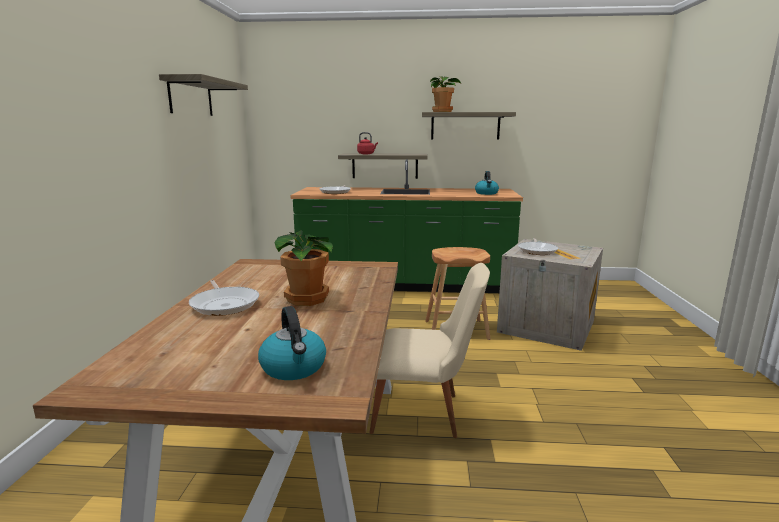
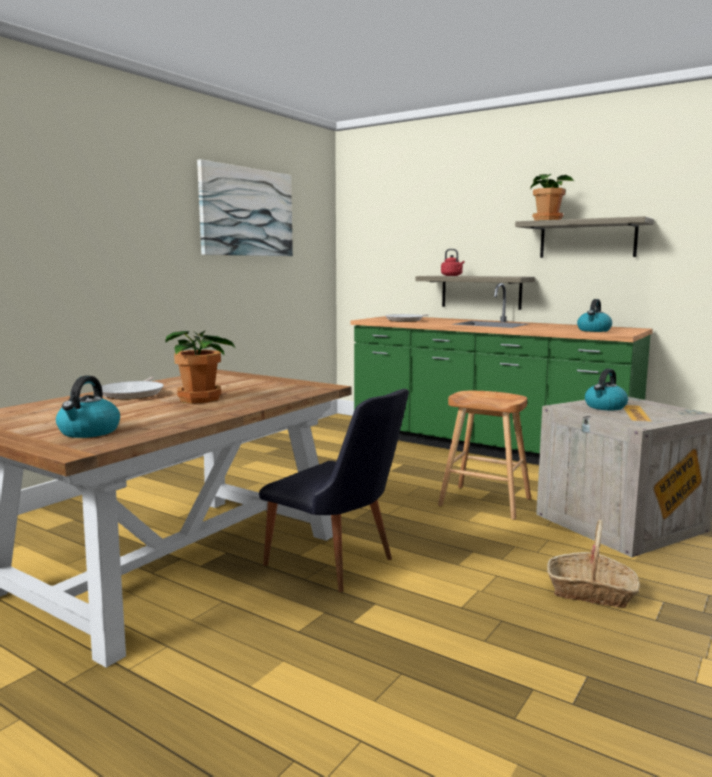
camera: 30 degrees right, 5 degrees down
(191, 97) = (247, 212): shelf -> picture
(426, 414) = (338, 565): beige chair -> black chair
(537, 250) = (605, 407): frying pan -> kettle
(592, 383) = (591, 592): none -> basket

